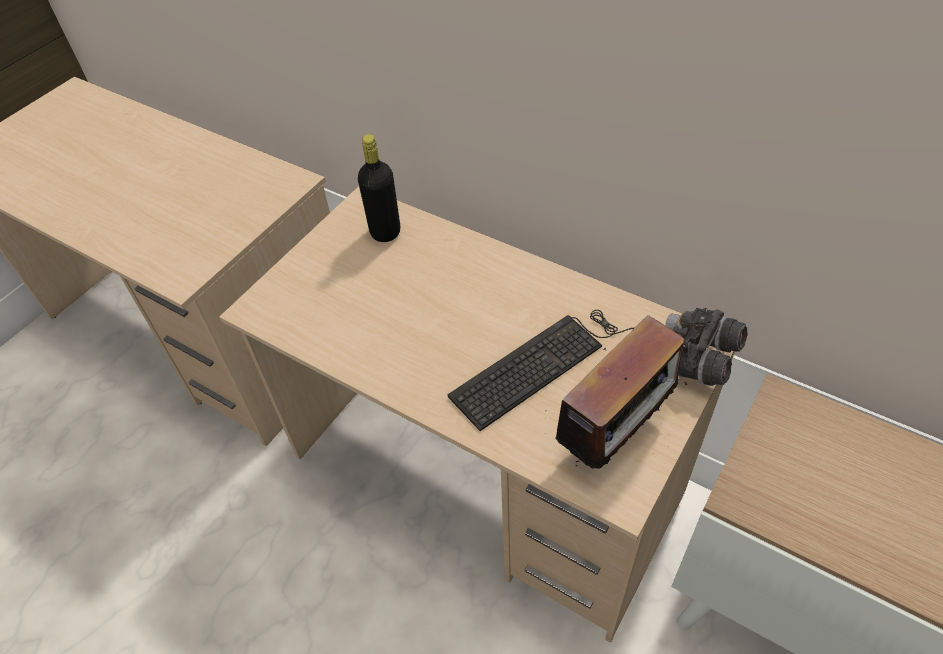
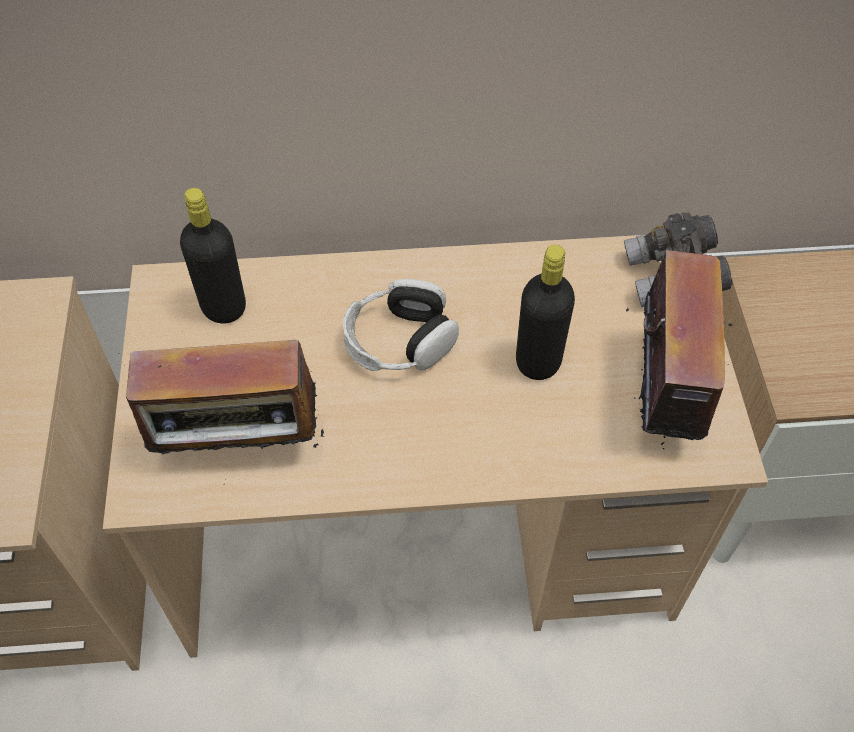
camera: 40 degrees left, 5 degrees up
(323, 313) = (240, 447): none -> radio
(467, 303) = (399, 341): none -> headphones
(544, 363) = (538, 362): keyboard -> black bottle

